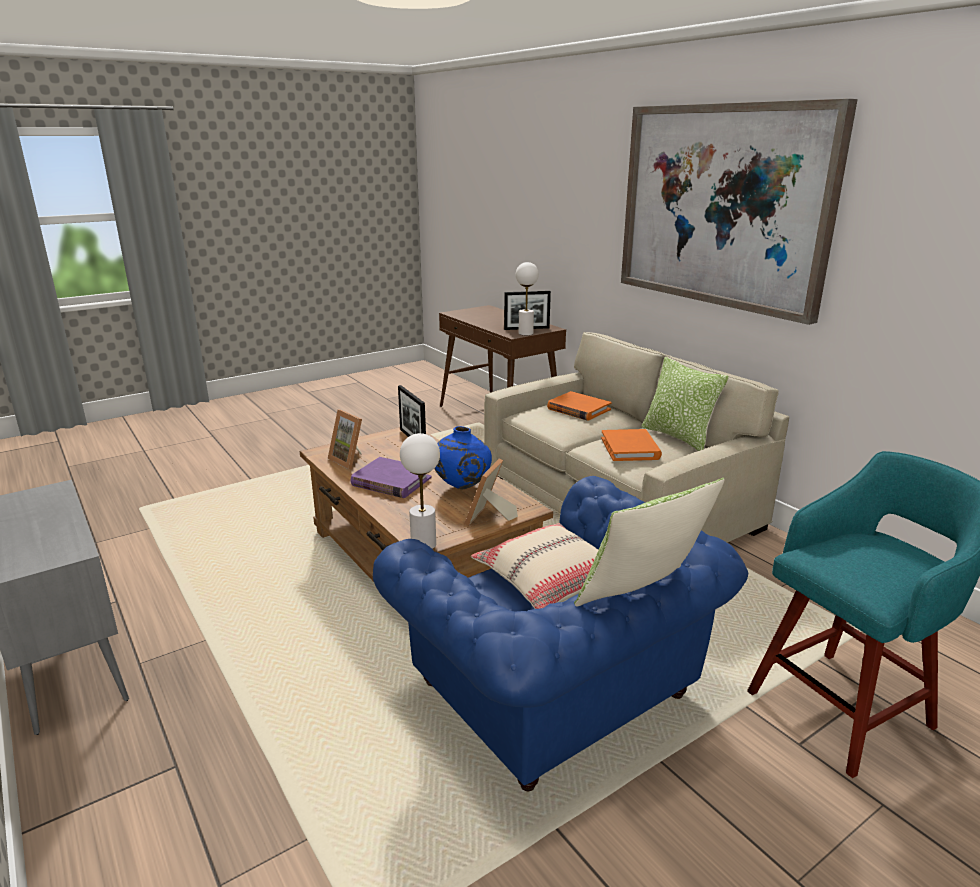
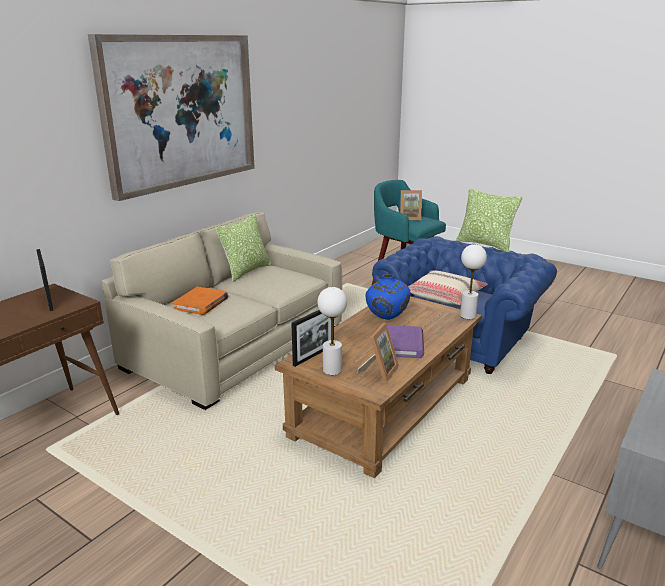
camera: 110 degrees left, 0 degrees up
(489, 518) = (419, 304): picture frame -> picture frame (409, 218)
(525, 333) = (73, 298): white table lamp -> white table lamp (332, 370)
(630, 448) = (277, 281): orange book -> none

